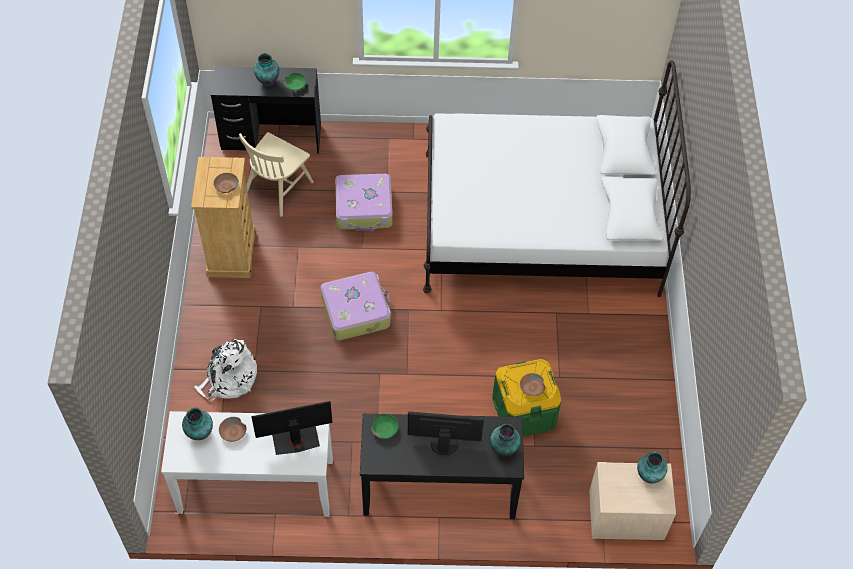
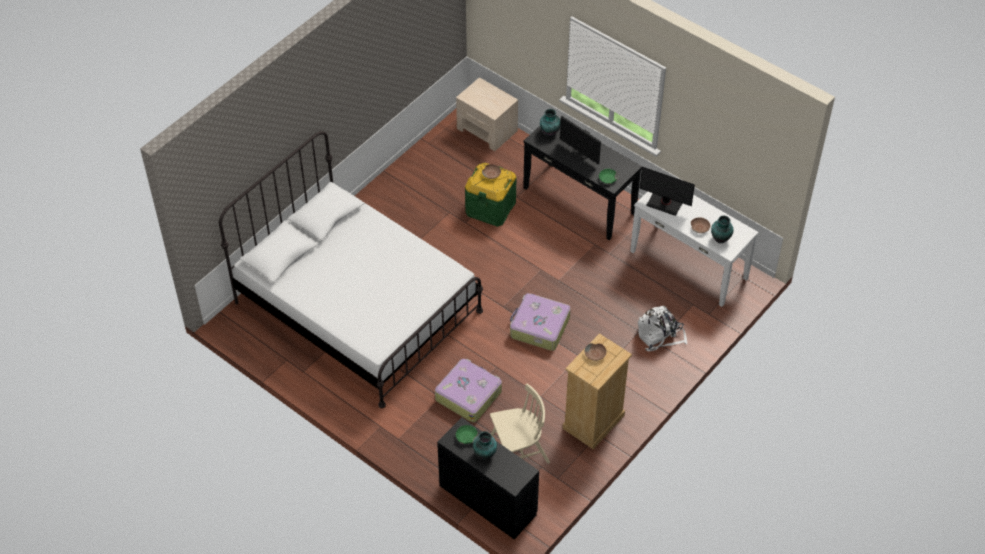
camera: 140 degrees left, 5 degrees down
(648, 475) = (474, 99): vase -> none

